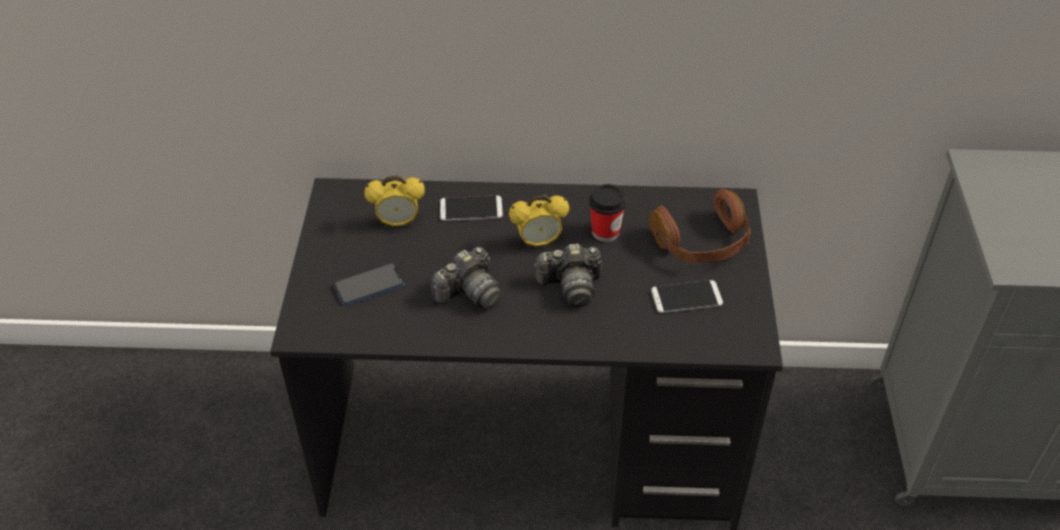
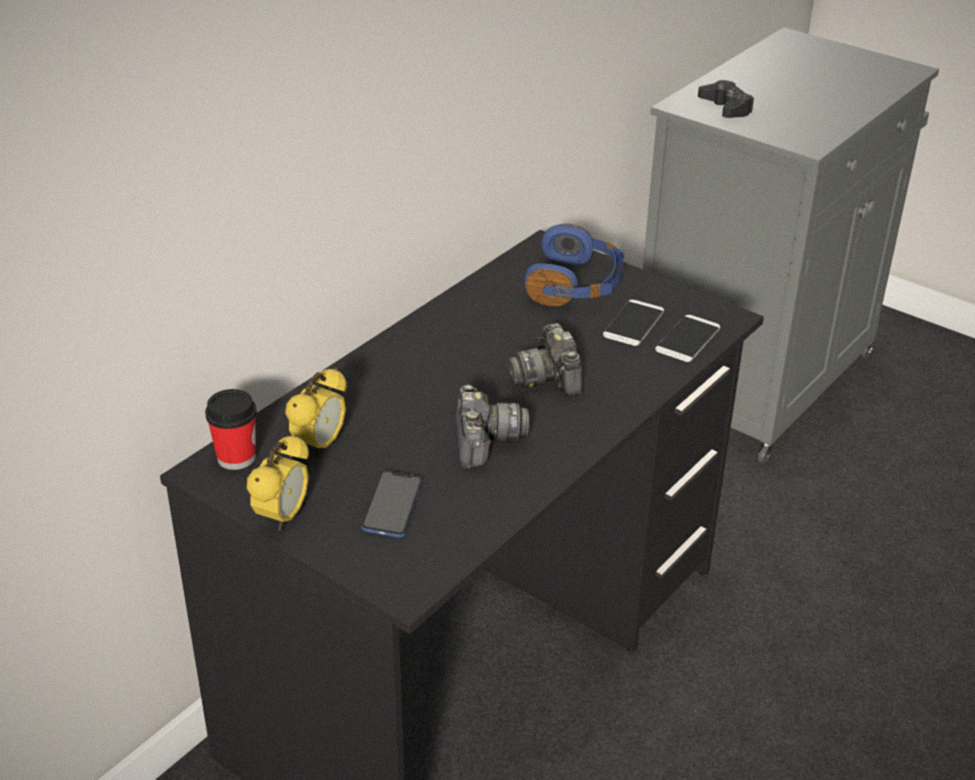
camera: 55 degrees left, 10 degrees down
(471, 209) = (362, 389): phone -> phone (687, 339)
(539, 243) = (465, 370): alarm clock -> alarm clock (283, 517)
(571, 286) = (547, 378): camera -> camera turned 135 degrees clockwise
(605, 232) = (498, 327): cup -> cup (236, 457)
(702, 243) = (576, 285): brown headphones -> blue headphones
(1009, 189) = (726, 107): none -> black game controller

